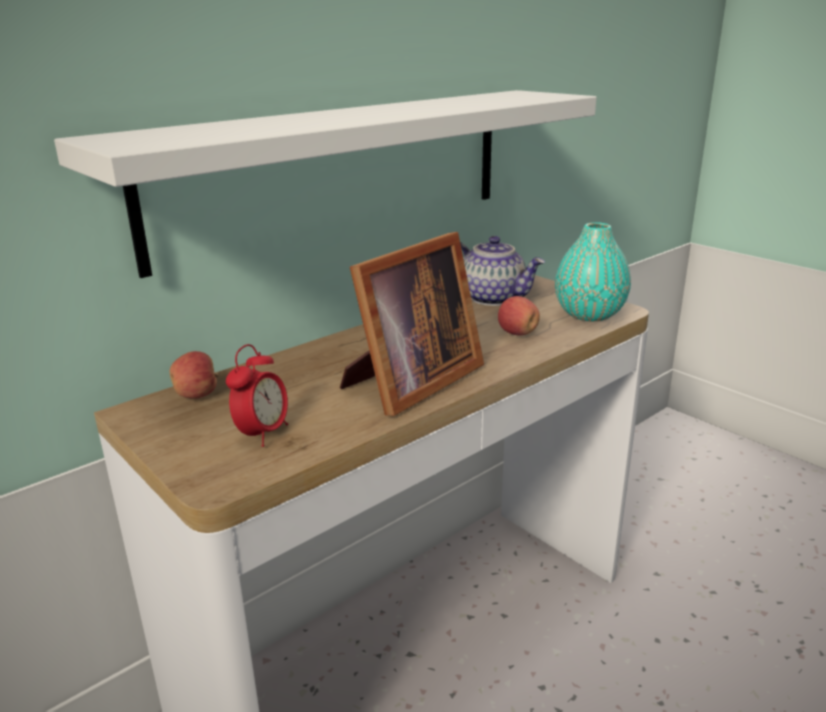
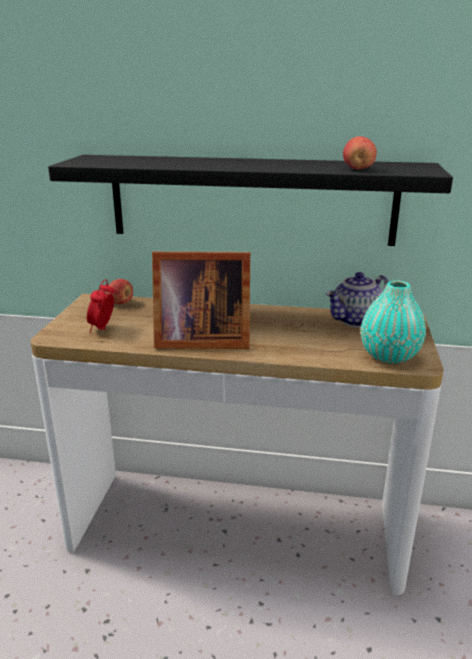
camera: 50 degrees right, 0 degrees up
(263, 434) = (103, 329): alarm clock -> alarm clock turned 120 degrees clockwise
(339, 172) = (251, 199): white shelf -> black shelf
(494, 298) = (356, 321): teapot -> teapot turned 60 degrees clockwise
(517, 333) = (314, 344): apple -> apple (358, 169)

